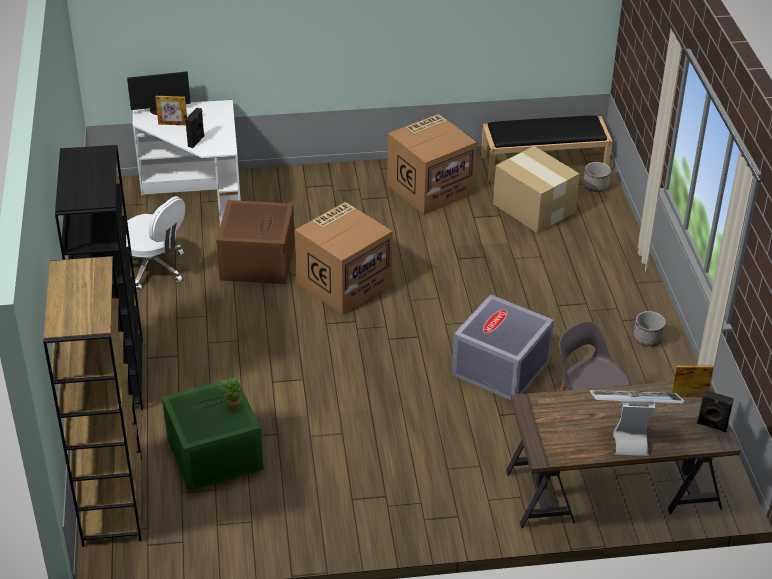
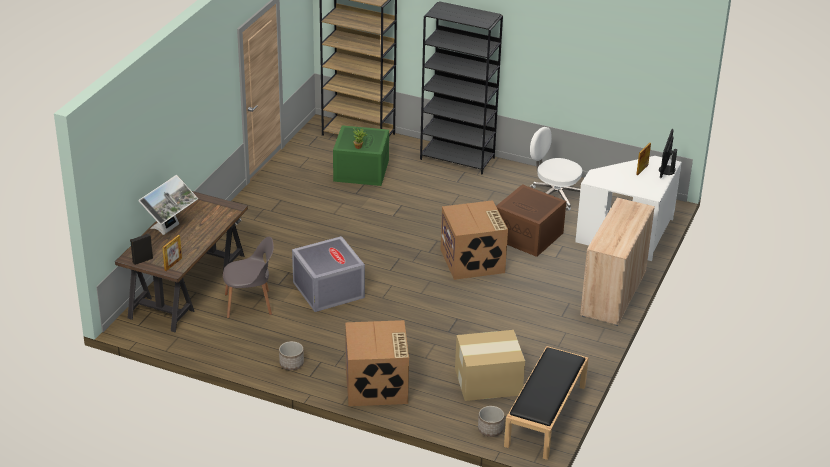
camera: 120 degrees right, 5 degrees down
(152, 268) = (554, 196): white office chair -> white office chair turned 60 degrees clockwise
(196, 141) = (610, 172): black speaker -> none
(319, 178) = (613, 294): none -> beige cabinet
(430, 188) = (557, 341): cardboard box -> cardboard box (377, 386)

